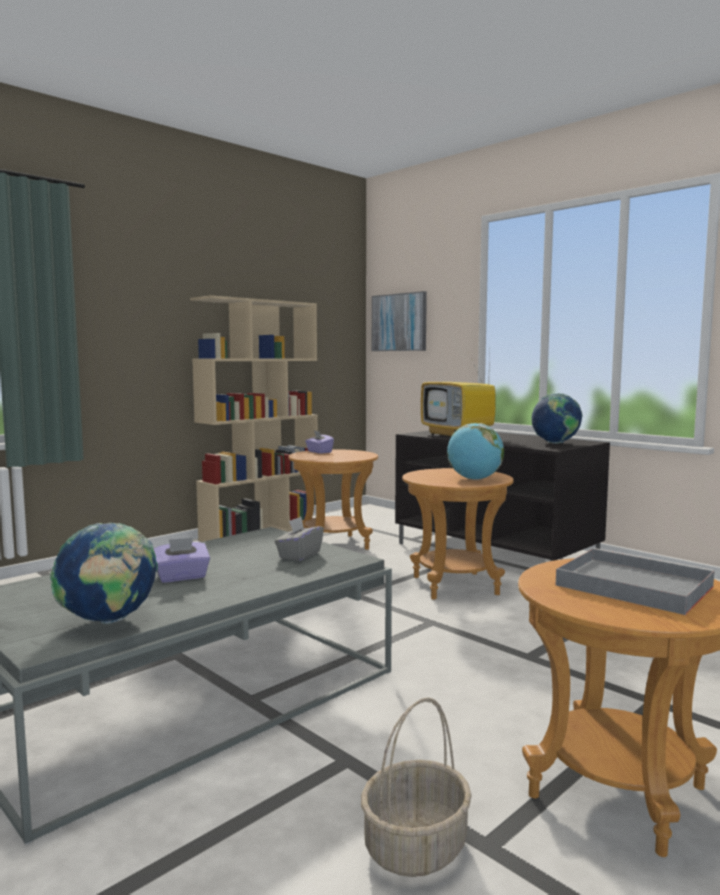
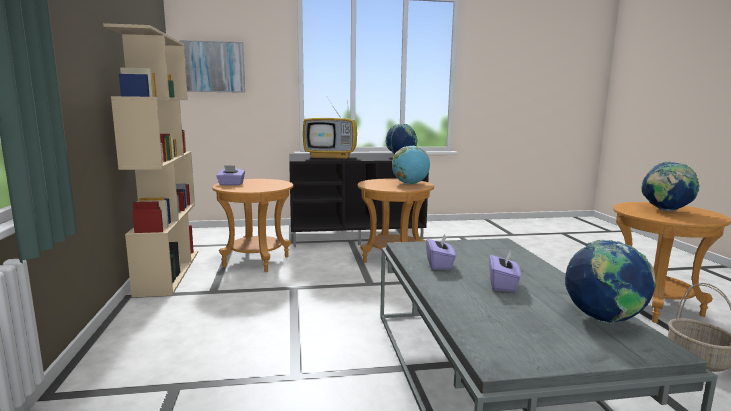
camera: 55 degrees left, 5 degrees up
(220, 550) = (439, 264): none -> purple tissue box
(299, 555) = (478, 250): grey tissue box -> none
(630, 585) = (665, 211): grey tray -> globe

